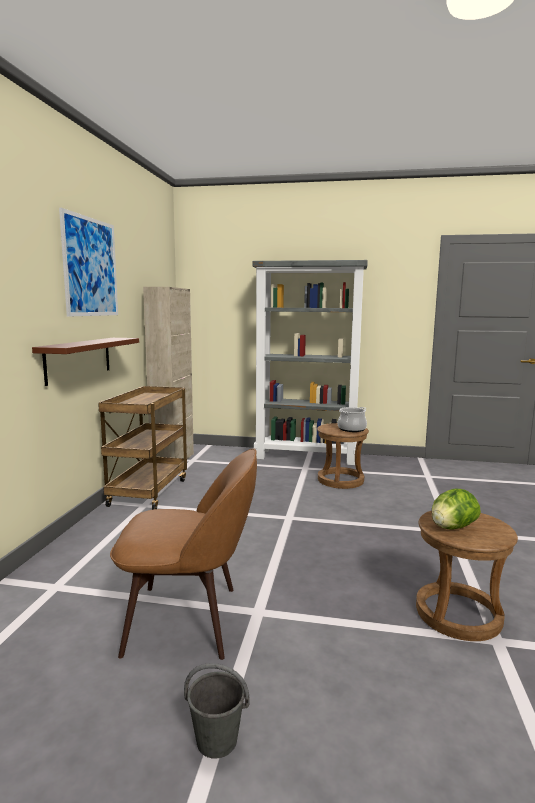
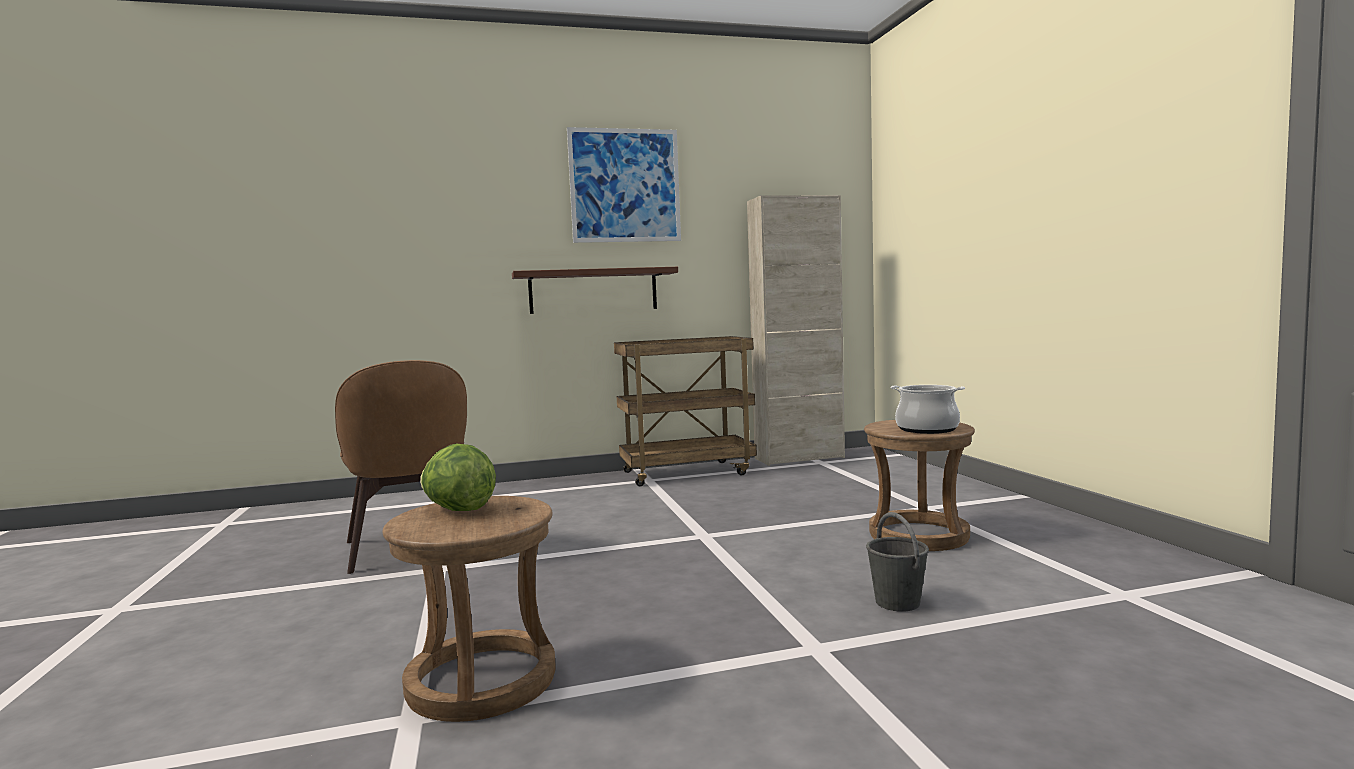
camera: 65 degrees right, 5 degrees down
(217, 740) = (232, 595): grey bucket -> grey bucket (898, 603)
(307, 456) = (986, 499): grey bookcase -> none

